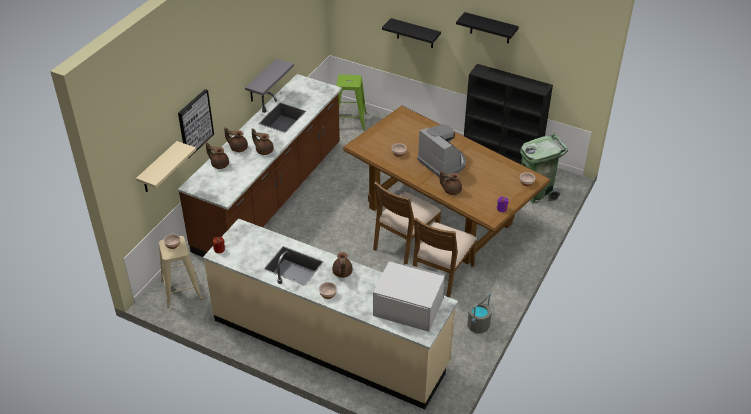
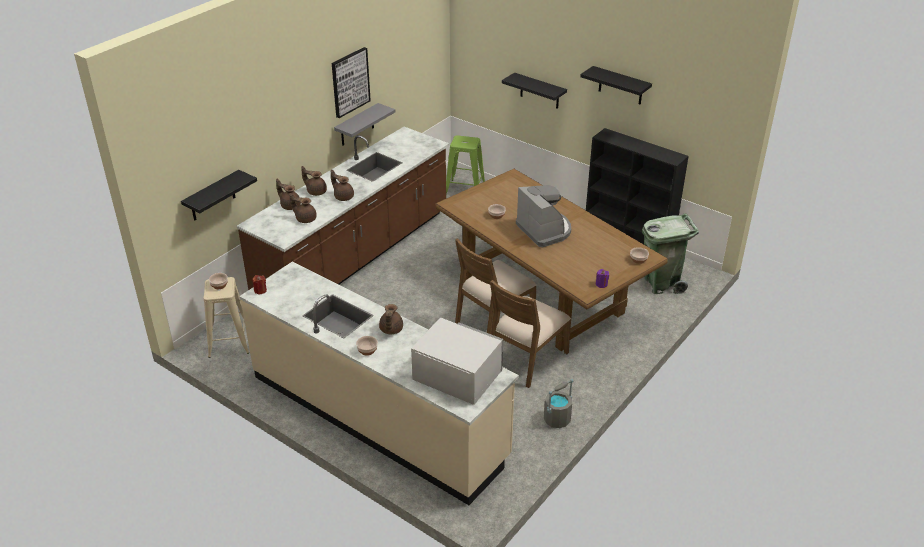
camera: 10 degrees right, 5 degrees down
(158, 168) = (212, 196): beige shelf -> black shelf
(195, 123) = (264, 154): picture -> picture (350, 82)
(451, 190) = (546, 259): brown teapot -> brown teapot (305, 218)

